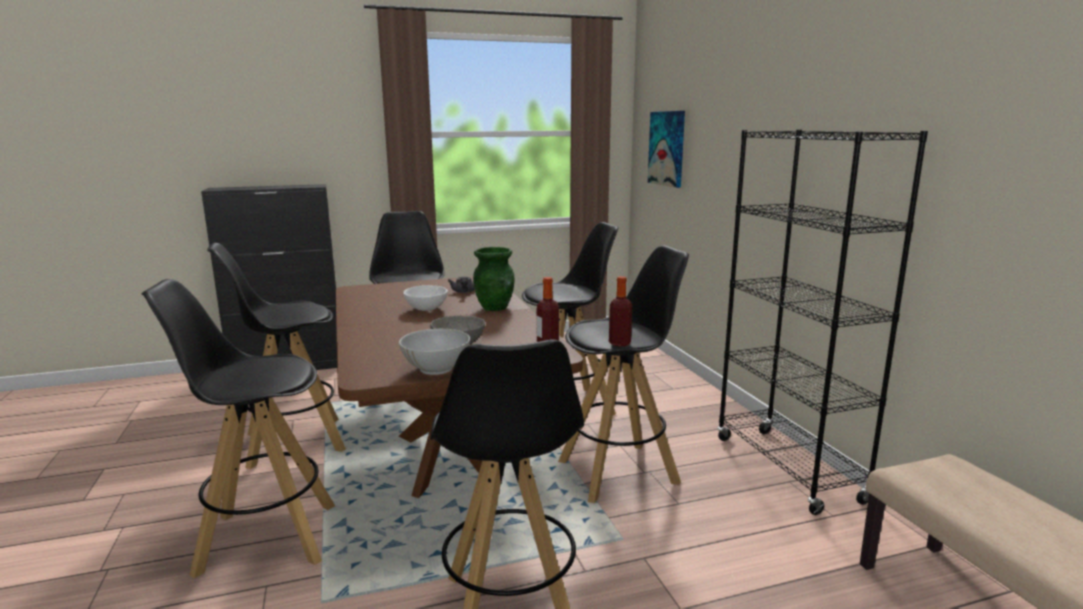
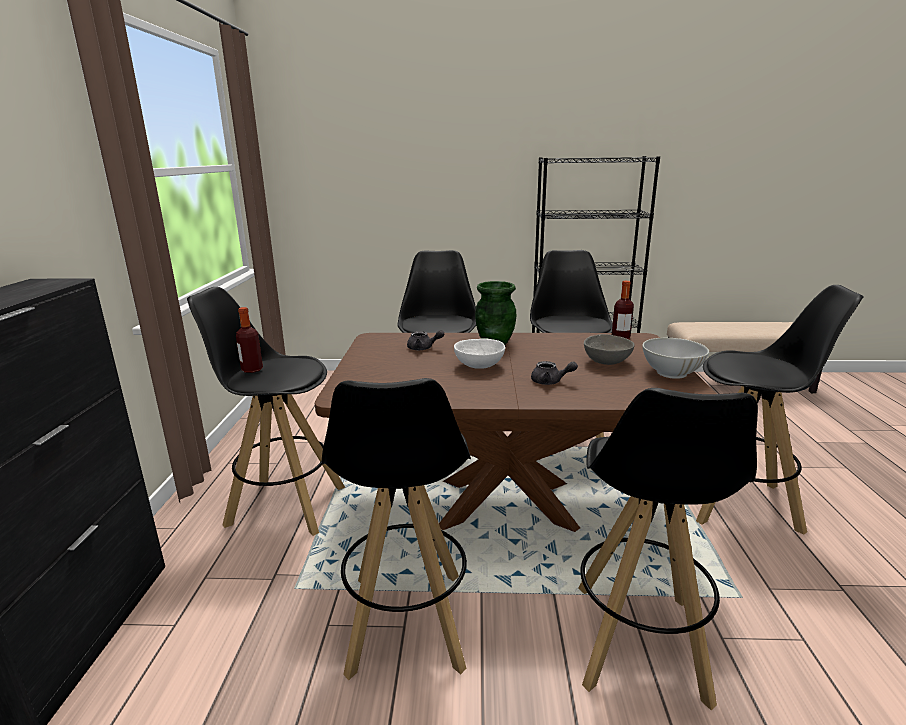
camera: 70 degrees left, 5 degrees up
(395, 330) = (550, 382): none -> grey teapot
(619, 343) = (604, 324): bottle -> bottle (252, 370)
(667, 148) = (339, 180): picture -> none

